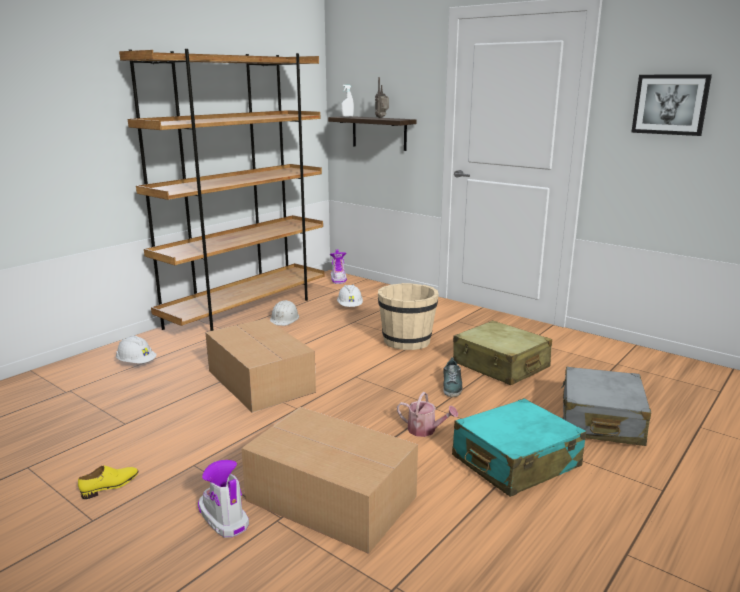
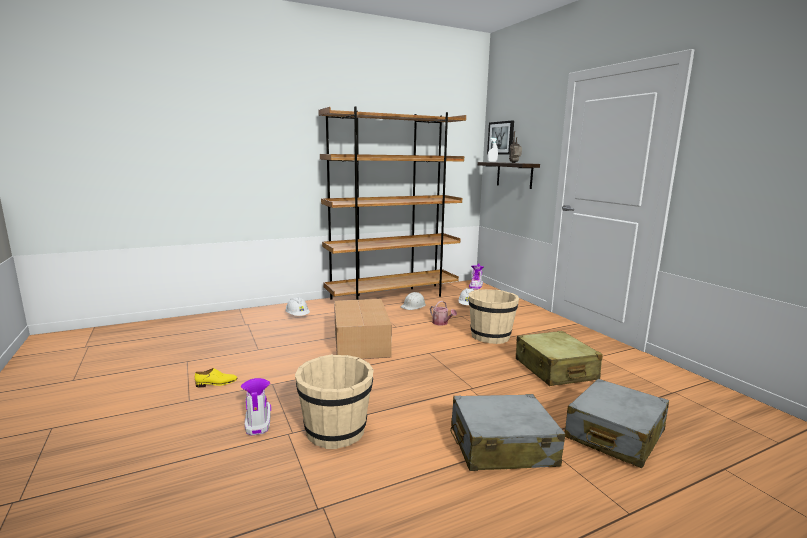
camera: 25 degrees right, 5 degrees down
(332, 500) = (336, 431): cardboard box -> beige bucket
(425, 430) = (448, 402): watering can -> watering can (441, 323)
(452, 386) = (498, 376): shoe -> none
(515, 462) = (501, 446): turquoise suitcase -> grey suitcase
(670, 104) = (755, 145): picture -> picture (501, 138)

